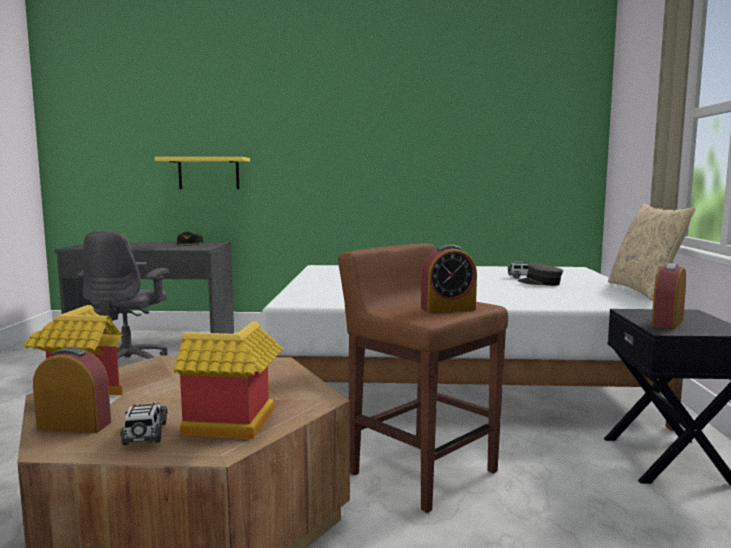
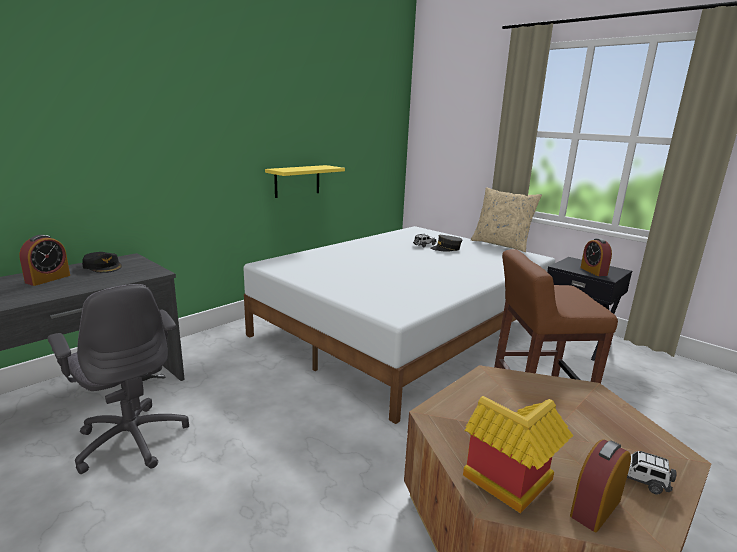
camera: 50 degrees left, 10 degrees up
(208, 173) = (94, 173): yellow shelf -> yellow shelf (297, 181)
(232, 426) = (633, 437): toy house -> none
(448, 308) = (573, 297): alarm clock -> alarm clock (48, 279)

